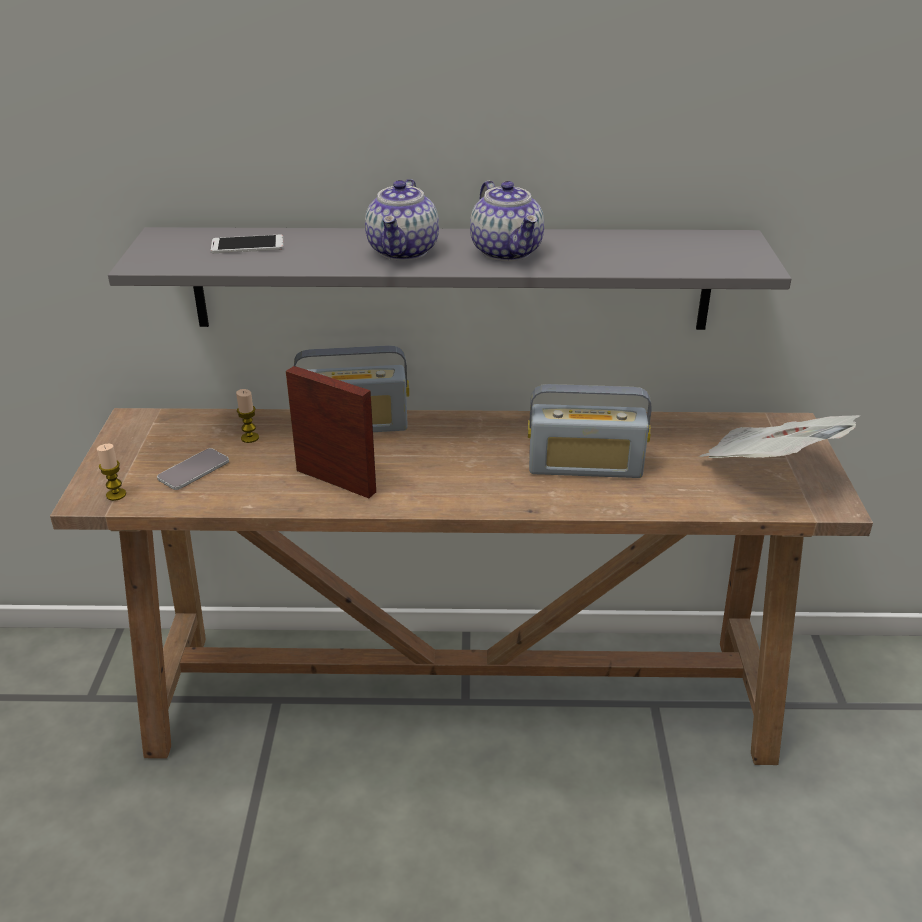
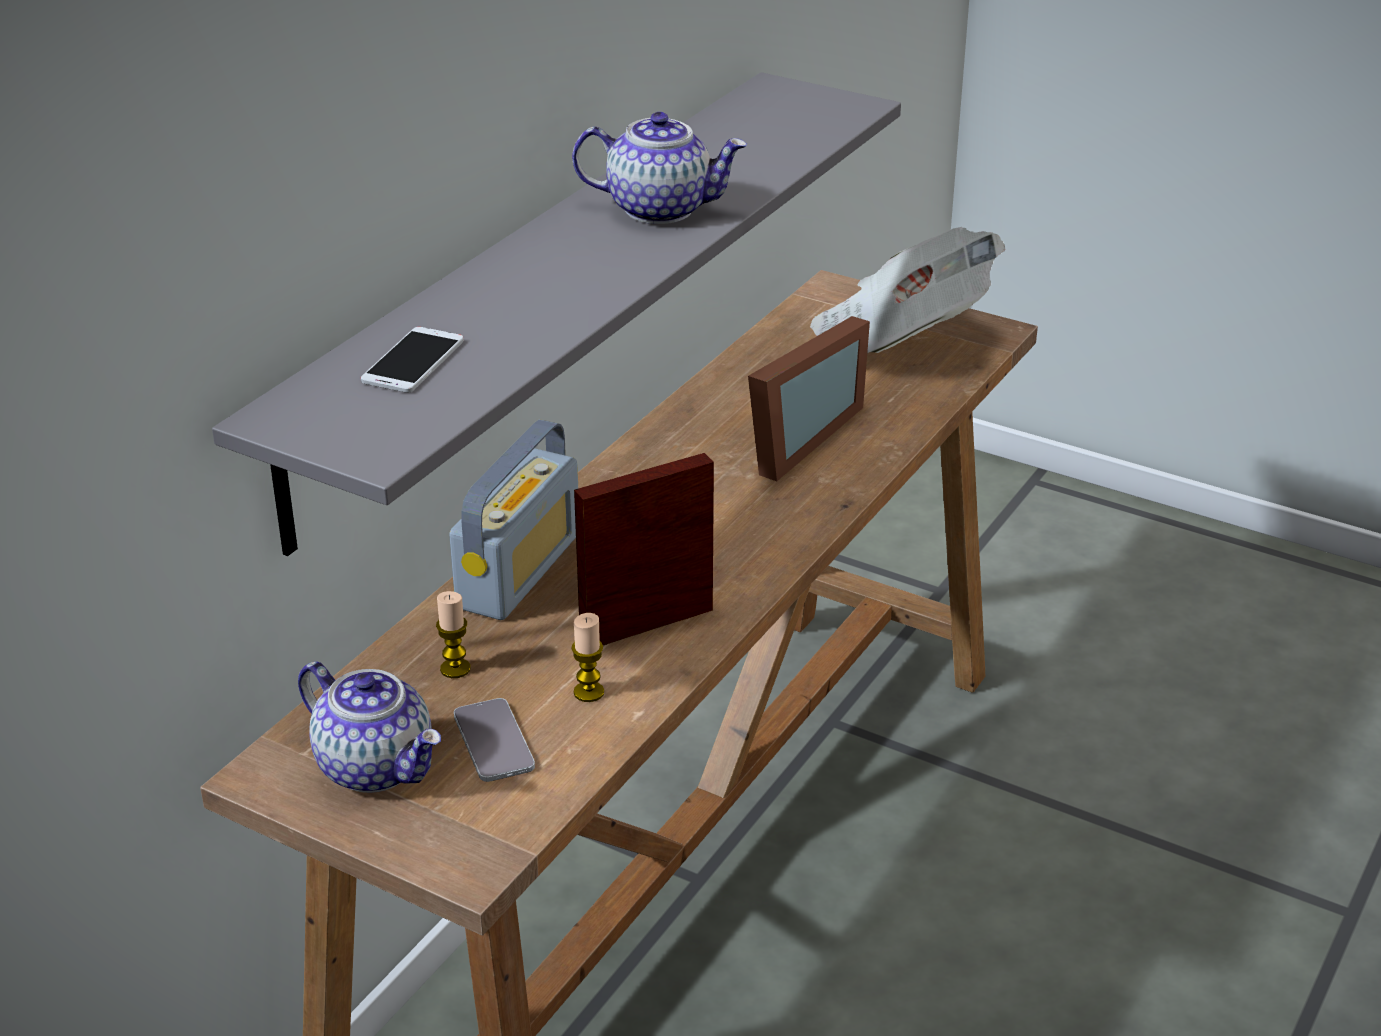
camera: 60 degrees left, 0 degrees up
(116, 495) = (488, 832): candle -> candle (589, 692)
(404, 252) = (579, 266): teapot -> teapot (377, 766)
(585, 467) = (791, 439): radio -> picture frame

